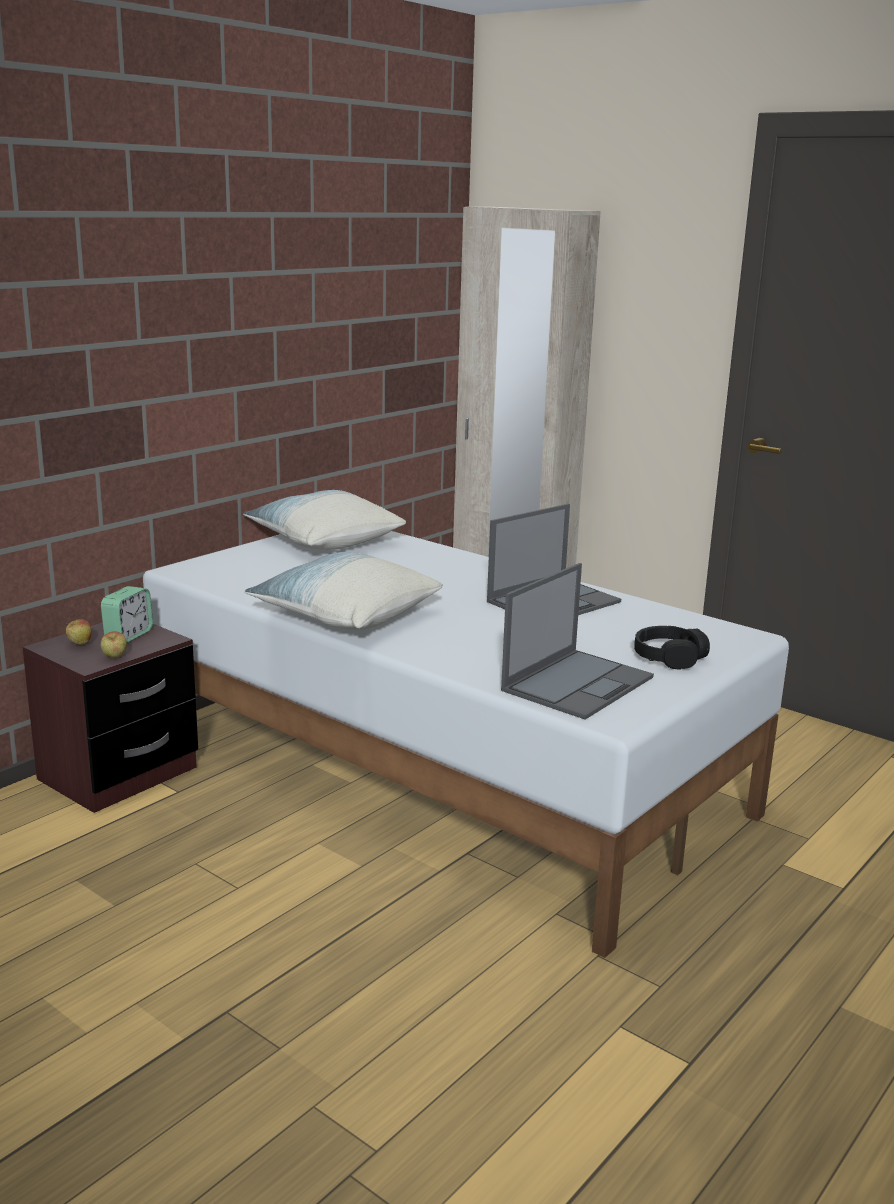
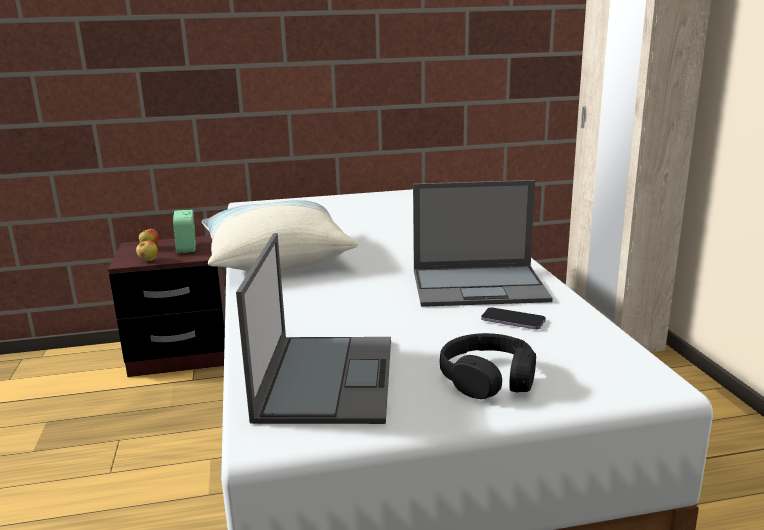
camera: 40 degrees right, 0 degrees up
(128, 635) = (187, 248): alarm clock -> alarm clock turned 105 degrees clockwise
(324, 541) = (389, 201): pillow -> none
(578, 683) = (326, 377): laptop -> laptop turned 75 degrees counterclockwise
(619, 620) = (513, 320): none -> phone

